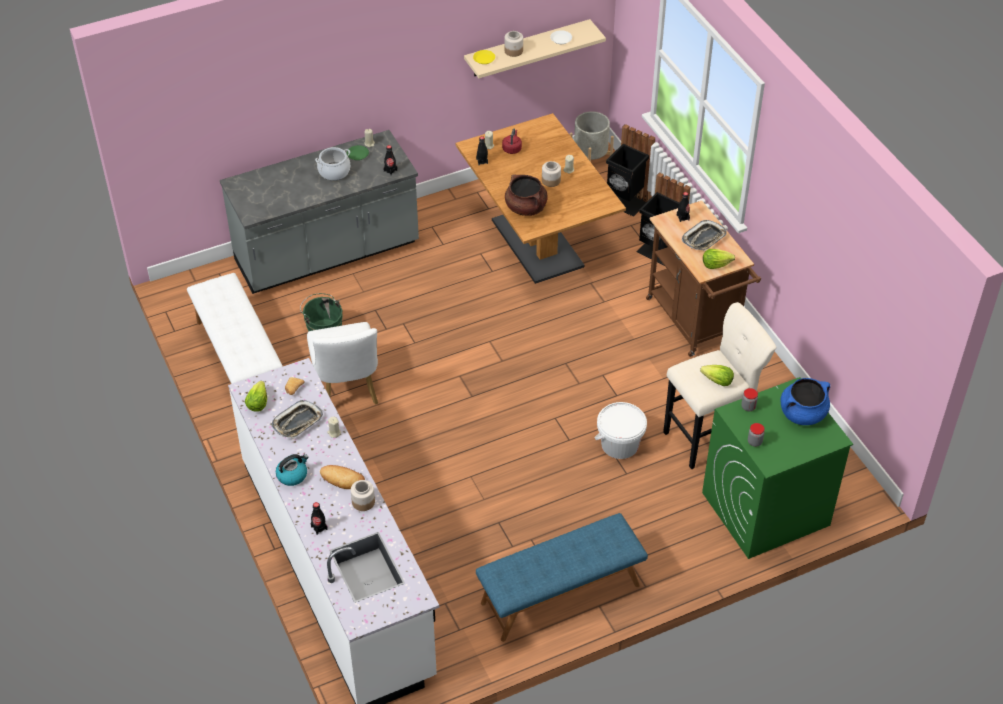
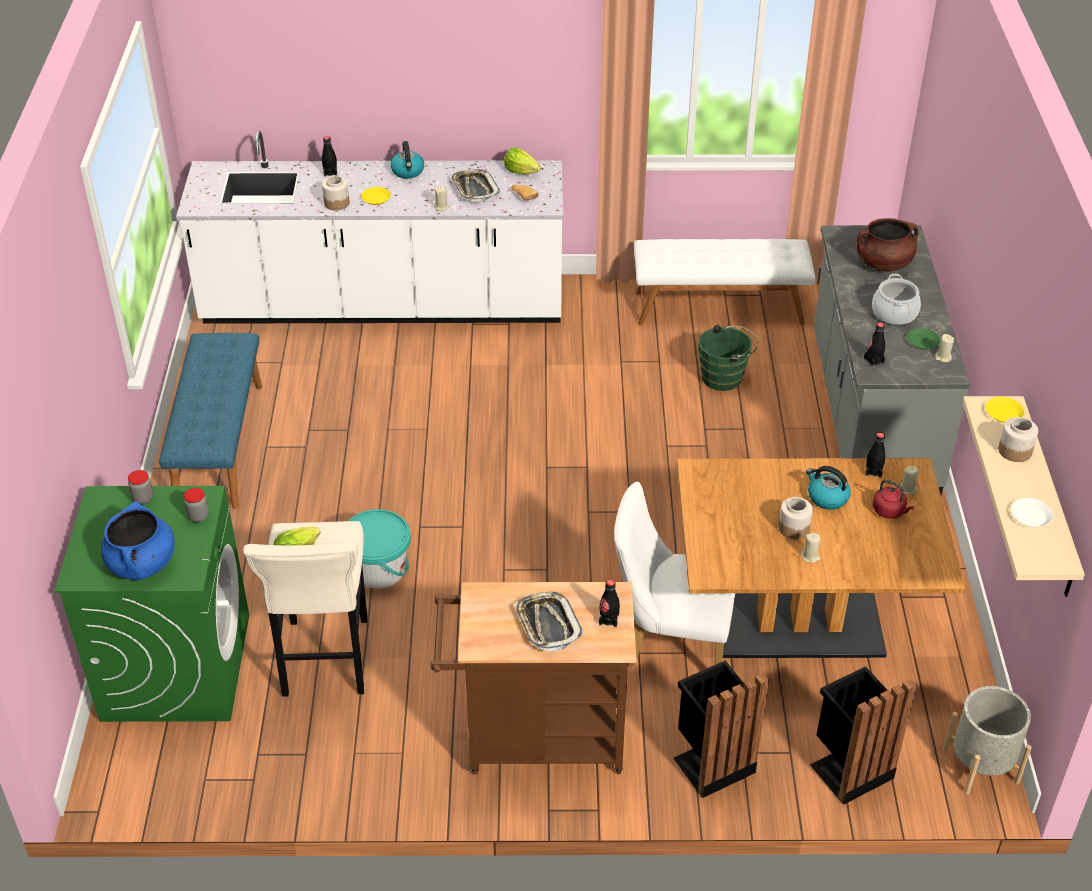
camera: 115 degrees right, 5 degrees down
(343, 479) = (376, 198): bread -> yellow plate
(347, 391) = (620, 372): white chair -> white chair (669, 642)
(517, 174) = (827, 497): none -> kettle
(526, 208) = (745, 482): brown cooking pot -> brown cooking pot (883, 263)
(619, 444) = (379, 569): white bucket -> turquoise bucket
(715, 265) = (484, 614): lettuce -> none

